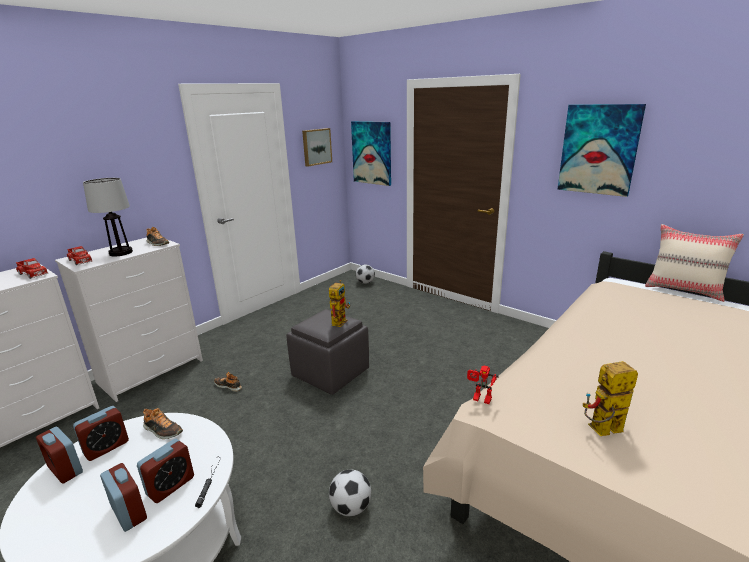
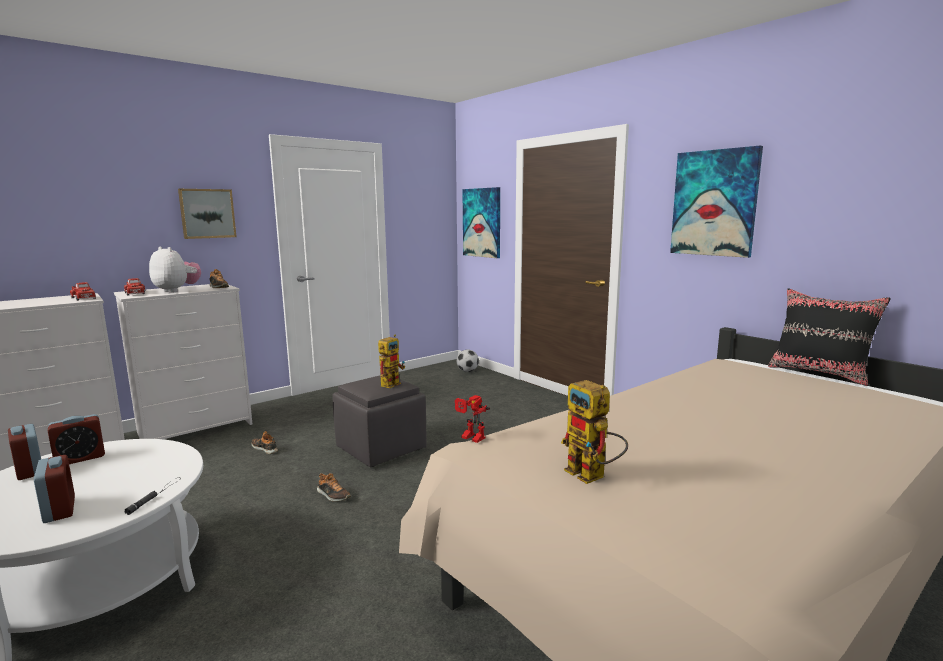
camera: 10 degrees right, 10 degrees down
(120, 253) = (177, 290): table lamp -> plush toy
(162, 431) = (142, 452): shoe -> shoe (333, 495)
(170, 486) = (115, 494): alarm clock -> none
(316, 146) = (421, 213): picture -> picture (207, 213)
(351, 507) = (330, 575): football -> none
(601, 431) = (593, 476): toy robot -> toy robot turned 120 degrees counterclockwise
(684, 290) = (819, 373): beige pillow -> black pillow

